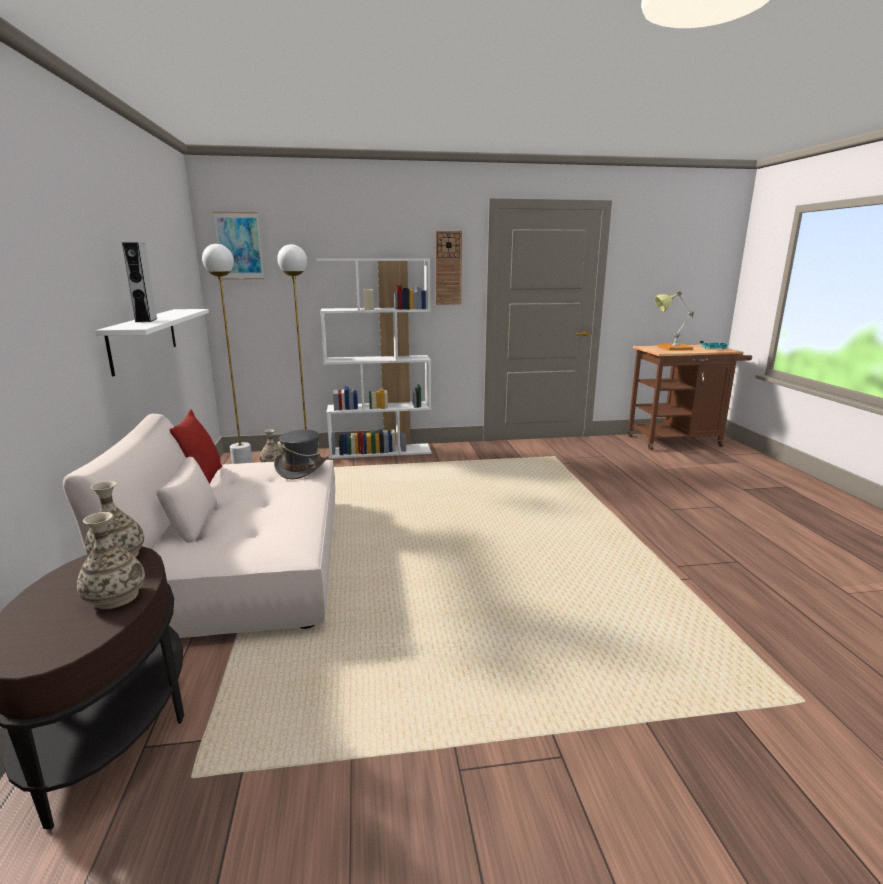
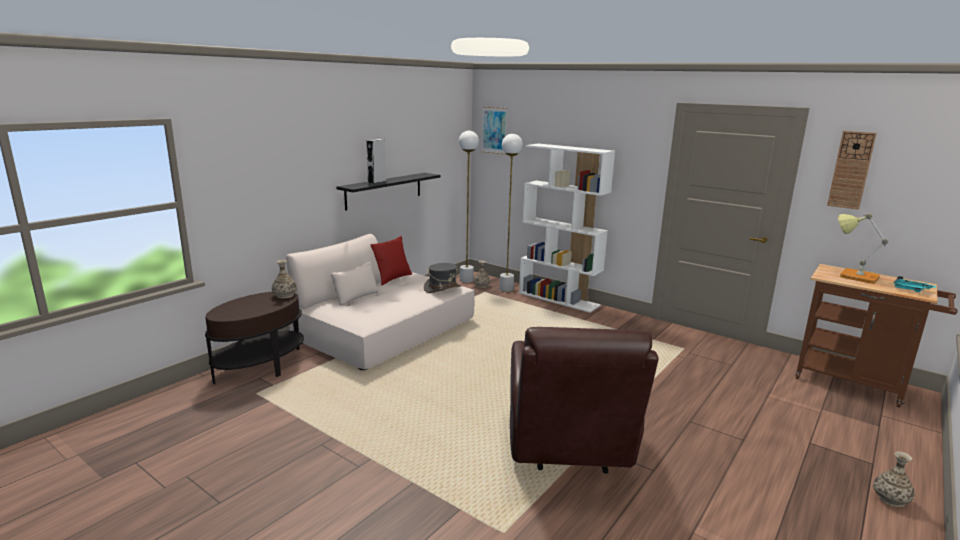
camera: 45 degrees right, 0 degrees up
(115, 597) = (260, 308): vase -> vase (890, 499)
(144, 338) = (384, 190): white shelf -> black shelf
(448, 268) = (634, 160): wall clock -> wall clock (851, 170)
(665, 582) = (568, 449): none -> brown armchair

